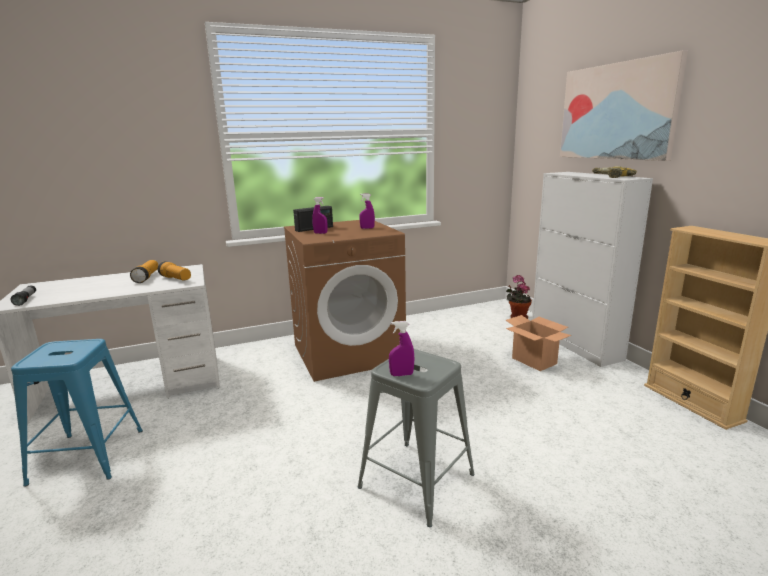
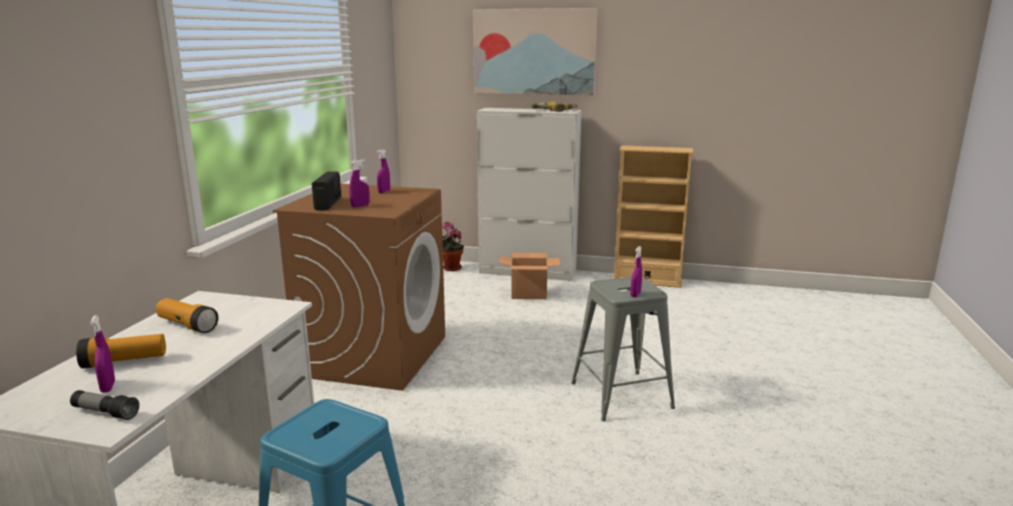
camera: 55 degrees left, 0 degrees up
(58, 291) = (108, 387): none -> purple spray bottle
(176, 279) = (242, 311): flashlight -> flashlight (124, 362)

